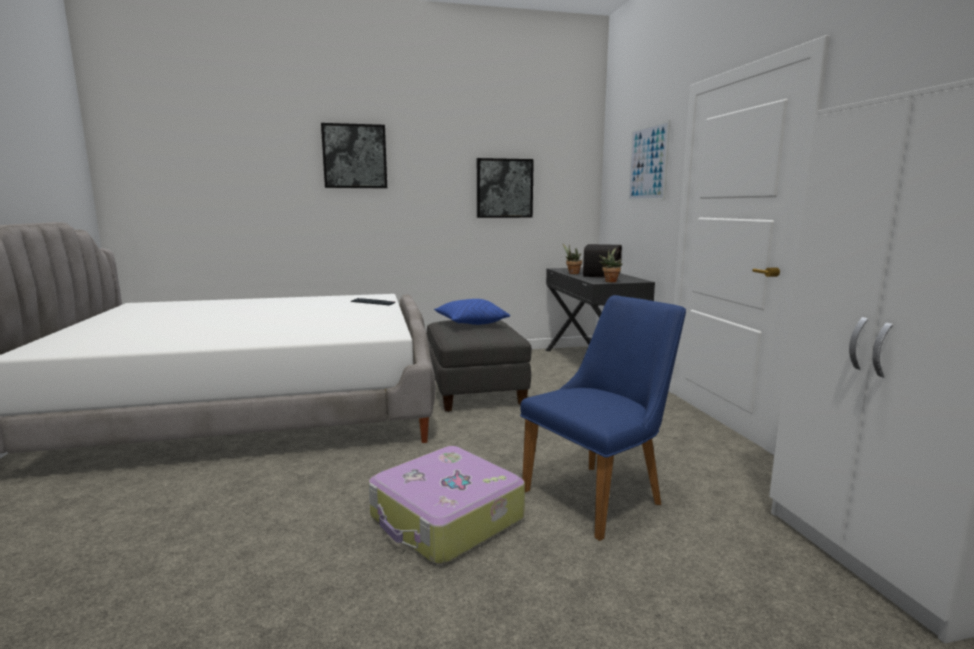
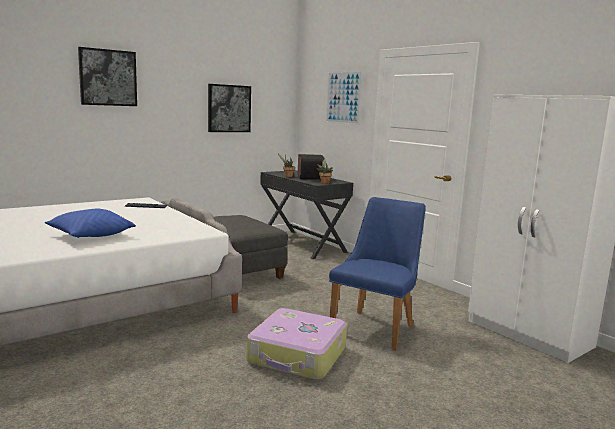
camera: 25 degrees left, 0 degrees up
(470, 323) = (230, 219): blue pillow -> blue pillow (90, 236)

